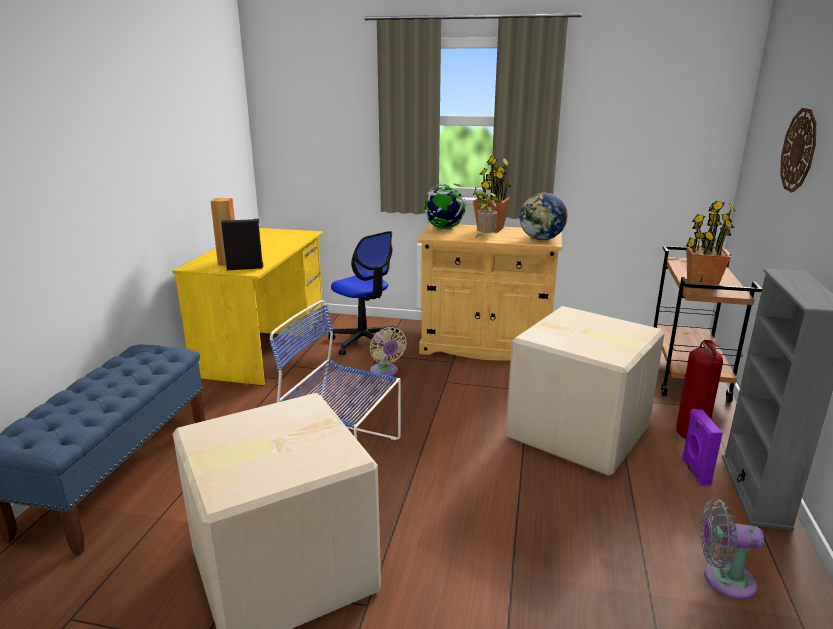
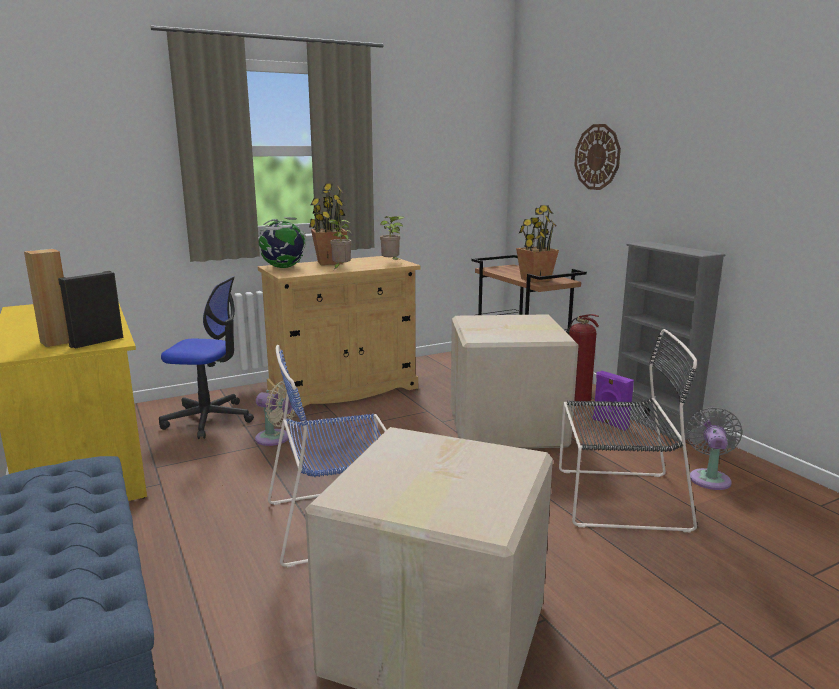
camera: 40 degrees left, 5 degrees down
(541, 239) = (391, 263): globe -> potted plant
(579, 546) = (616, 498): none -> black chair
(723, 579) = (709, 478): grey fan -> grey fan turned 135 degrees clockwise

